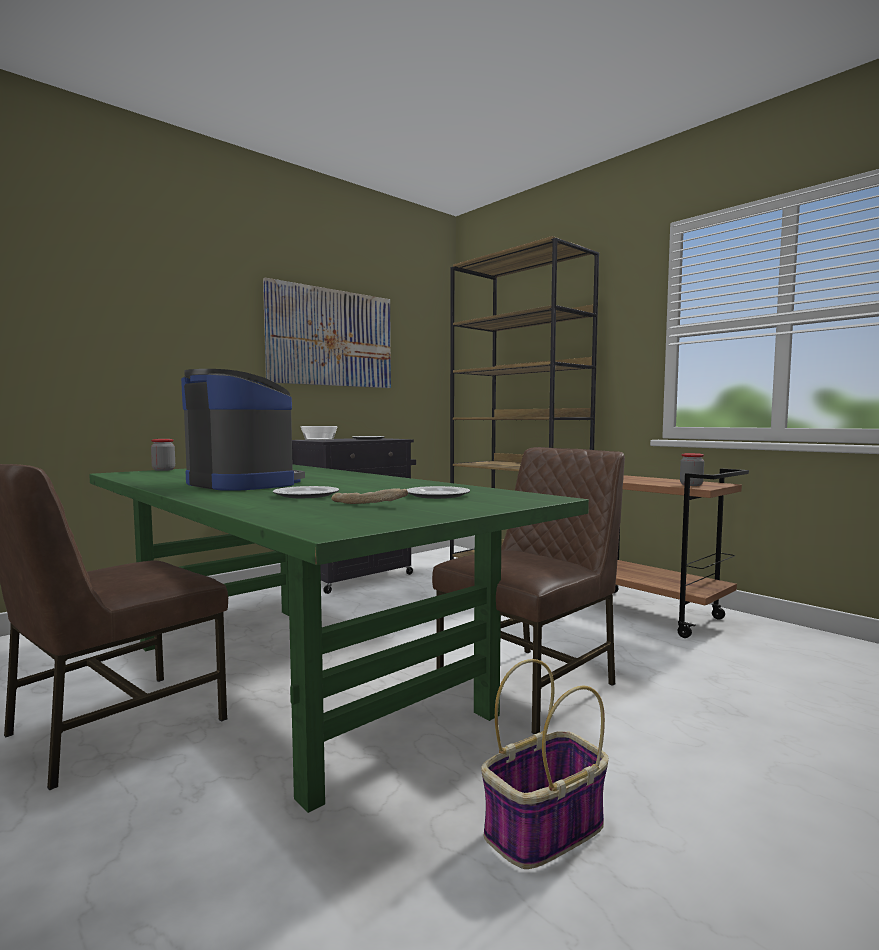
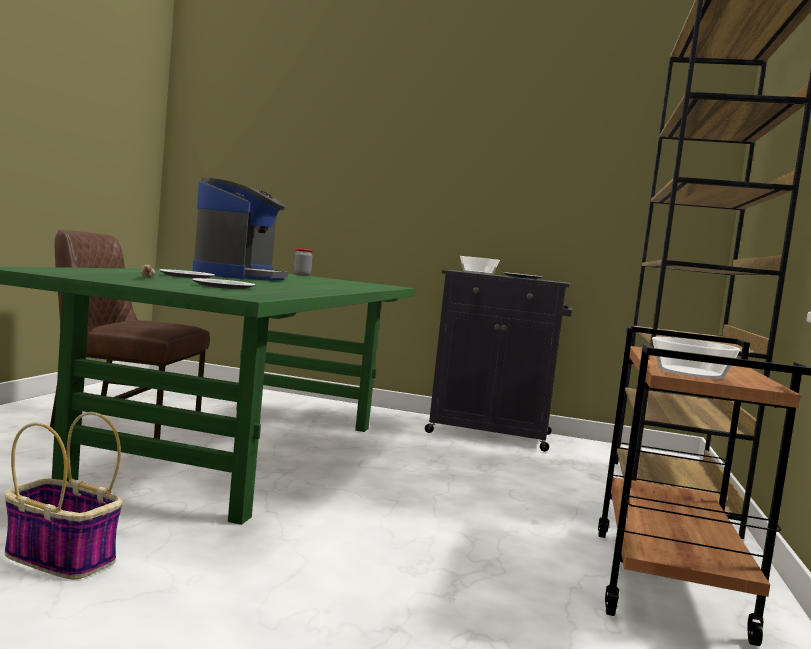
camera: 55 degrees right, 0 degrees up
(331, 338) = (528, 162): picture -> none
(531, 684) = (325, 531): brown chair -> none
(691, 485) = (691, 373): jar -> bowl

